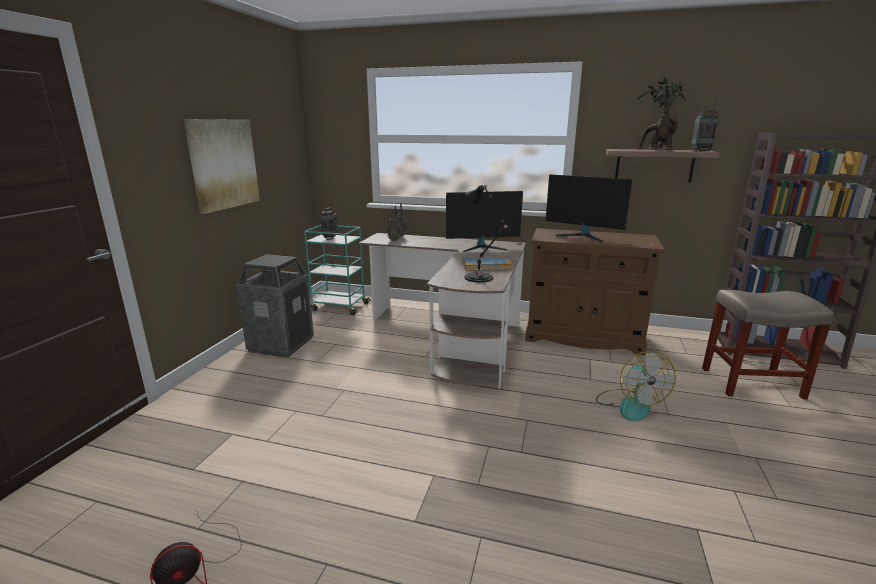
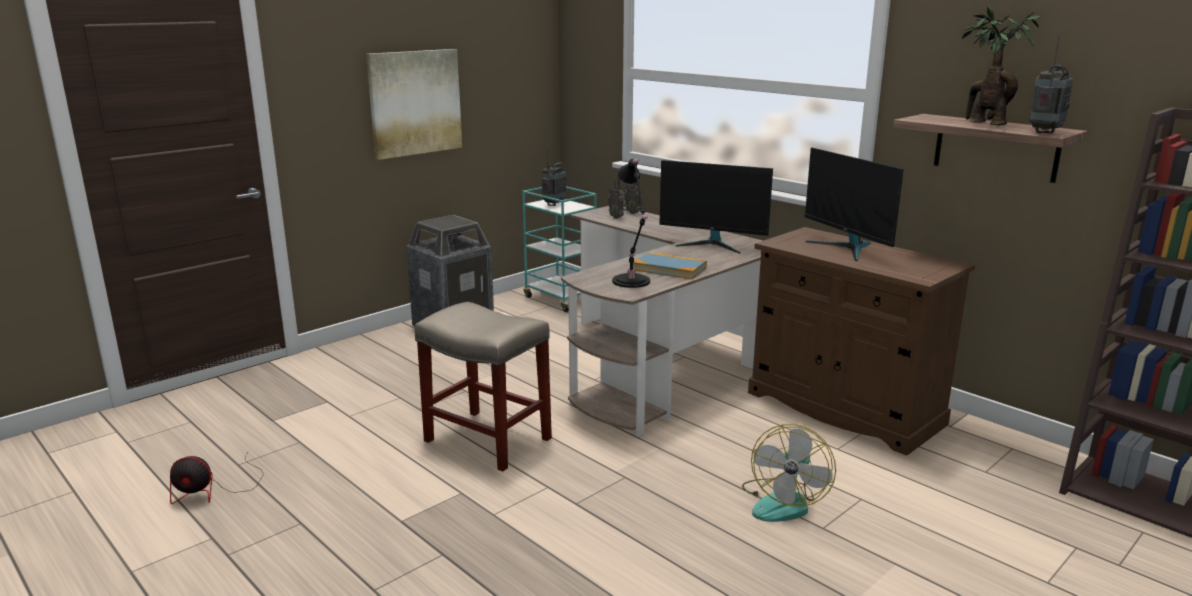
camera: 30 degrees right, 0 degrees up
(750, 383) = (1029, 536): beige stool -> beige stool (486, 439)

